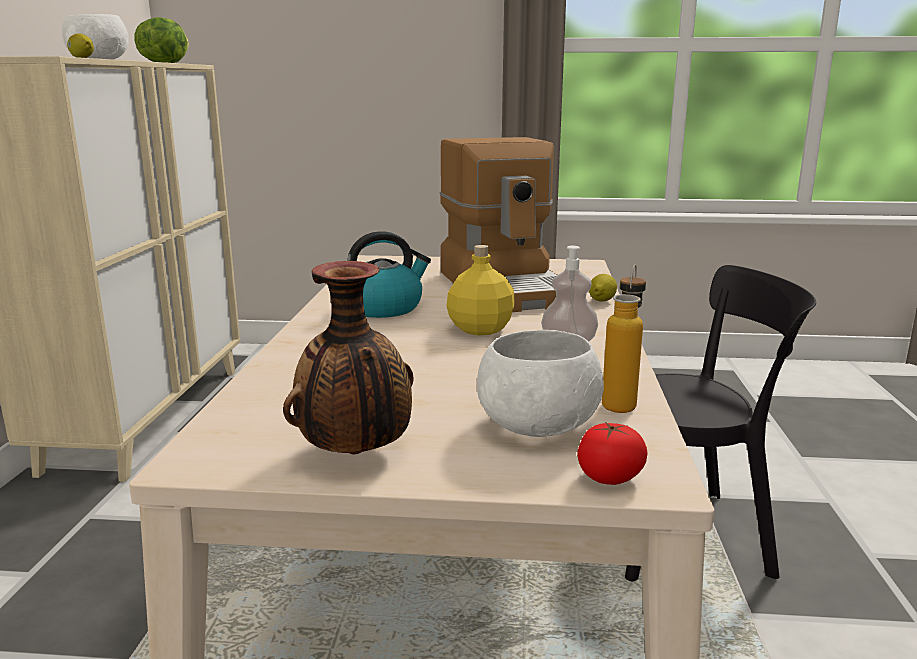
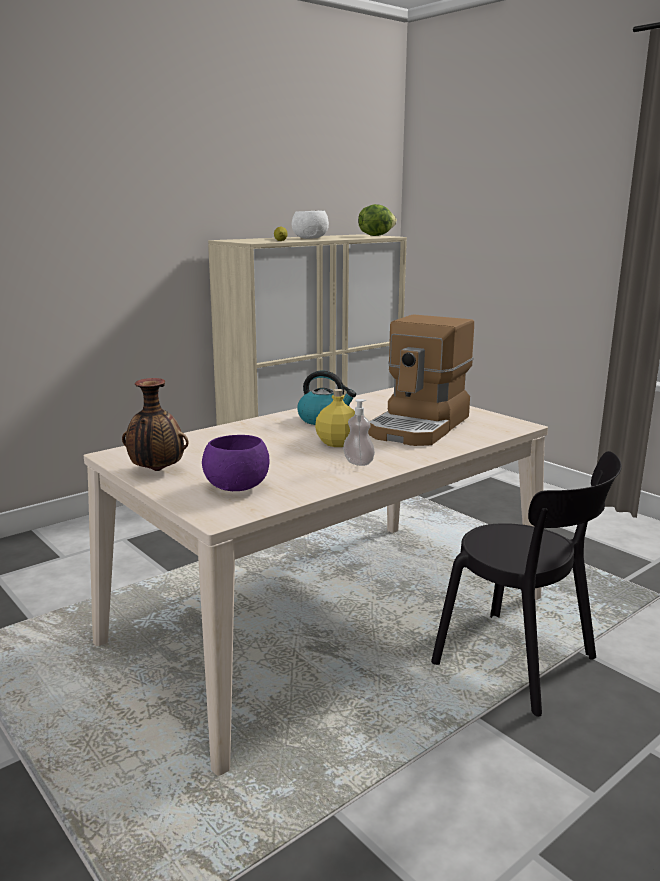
camera: 45 degrees right, 0 degrees up
(536, 425) = (237, 486): white bowl -> purple bowl
(601, 301) = (451, 449): lemon -> none
(610, 477) = (208, 511): tomato -> none
(621, 401) = (297, 492): bottle -> none

